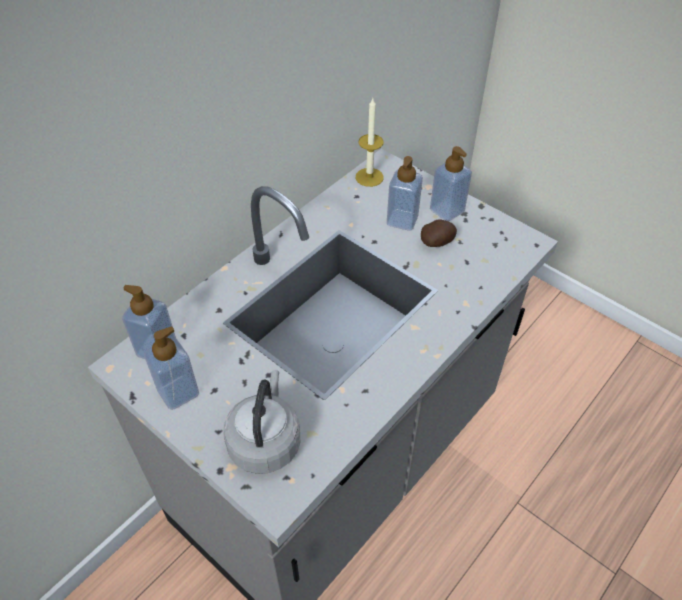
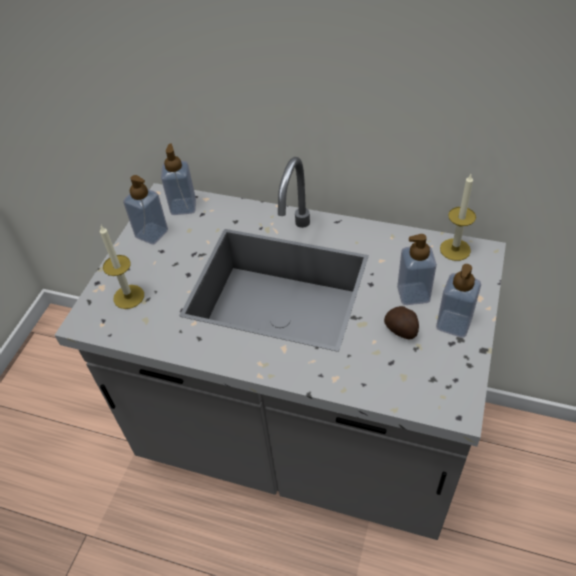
camera: 70 degrees right, 0 degrees up
(265, 441) = (128, 296): grey kettle -> candle

